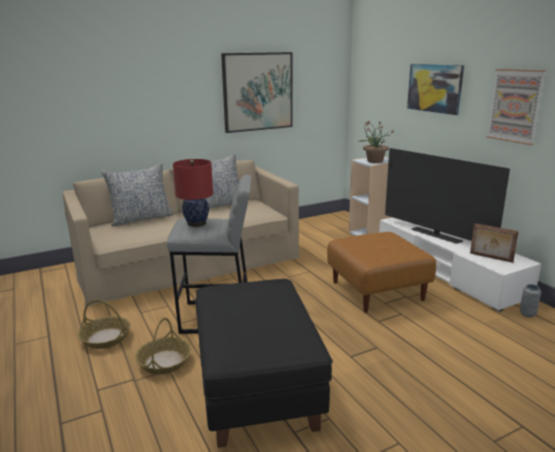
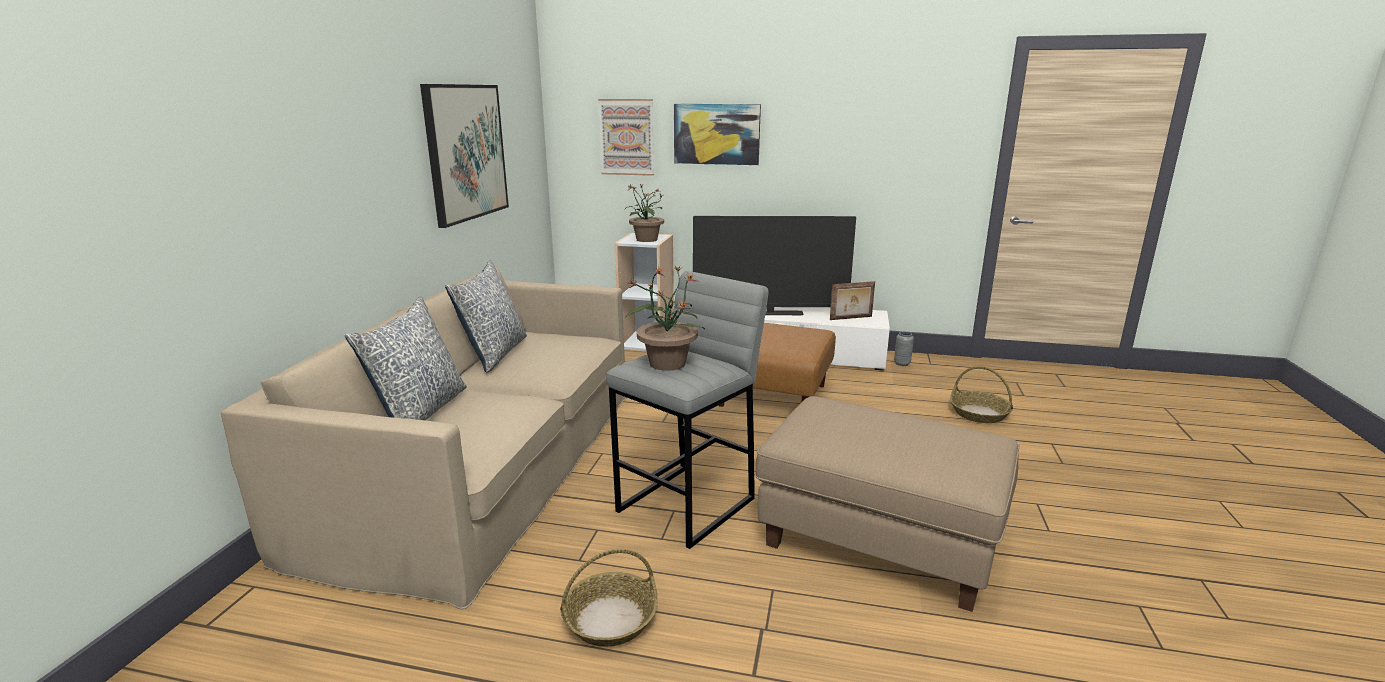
camera: 50 degrees left, 0 degrees up
(164, 362) = (748, 586): basket -> basket (979, 413)
(196, 223) = (667, 363): red table lamp -> potted plant
(257, 387) = (880, 539): black ottoman -> beige ottoman
(515, 106) = (837, 148): picture -> picture (627, 137)

